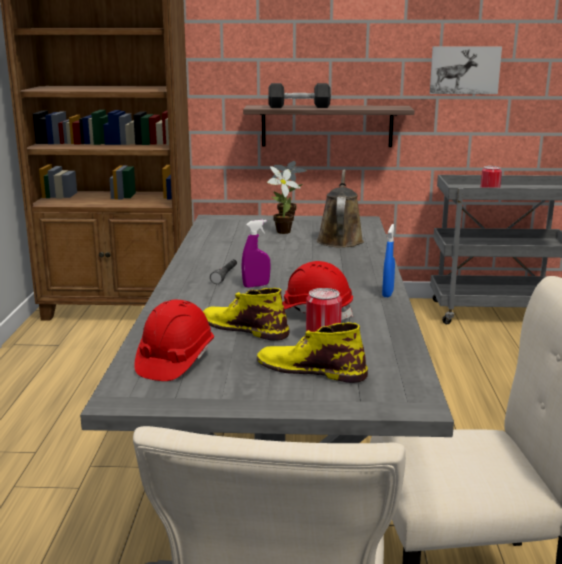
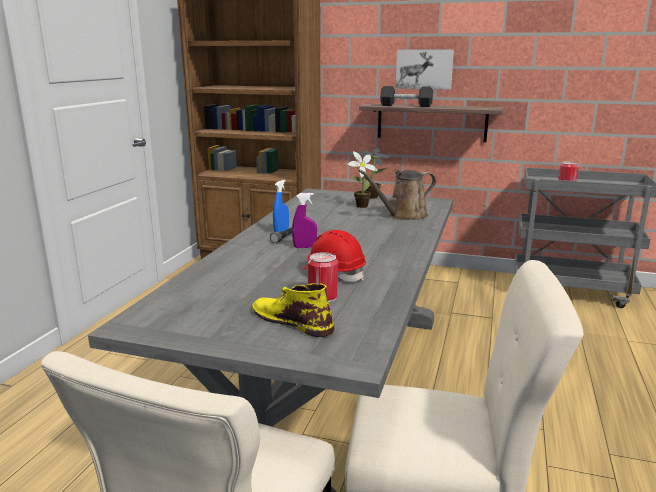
camera: 15 degrees right, 0 degrees up
(175, 361) = (191, 301): red hard hat -> none
(244, 328) = (267, 280): yellow boot -> none
(340, 239) = (403, 215): brown watering can -> brown watering can turned 135 degrees counterclockwise
(387, 293) = (409, 263): blue spray bottle -> blue spray bottle (281, 231)
(464, 70) = (554, 77): picture -> picture (424, 69)

